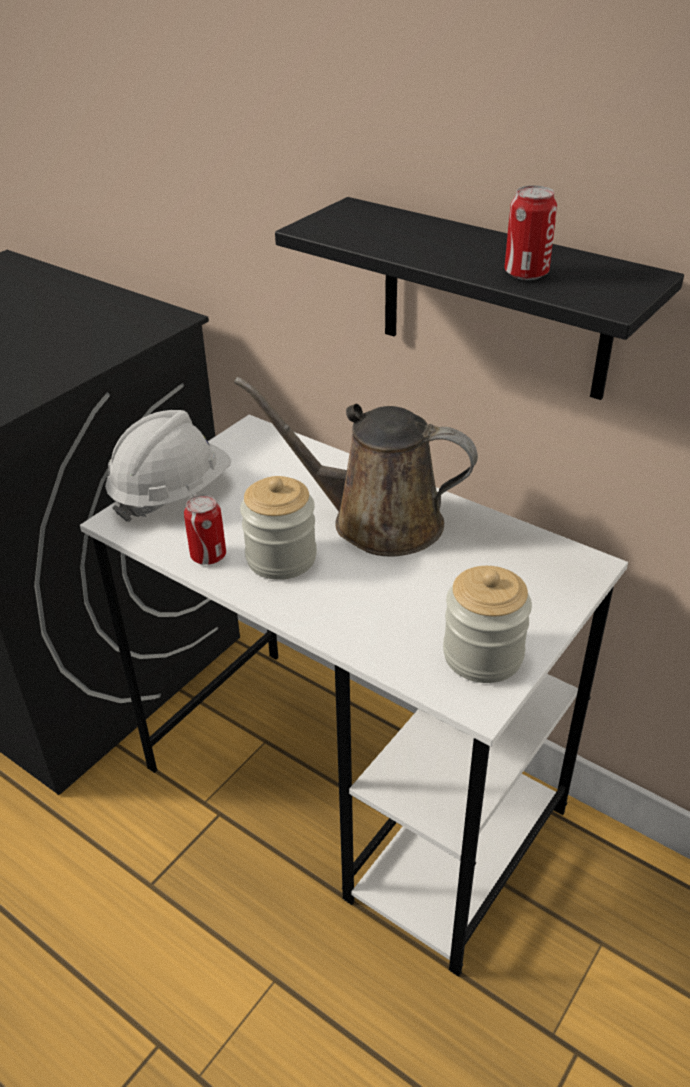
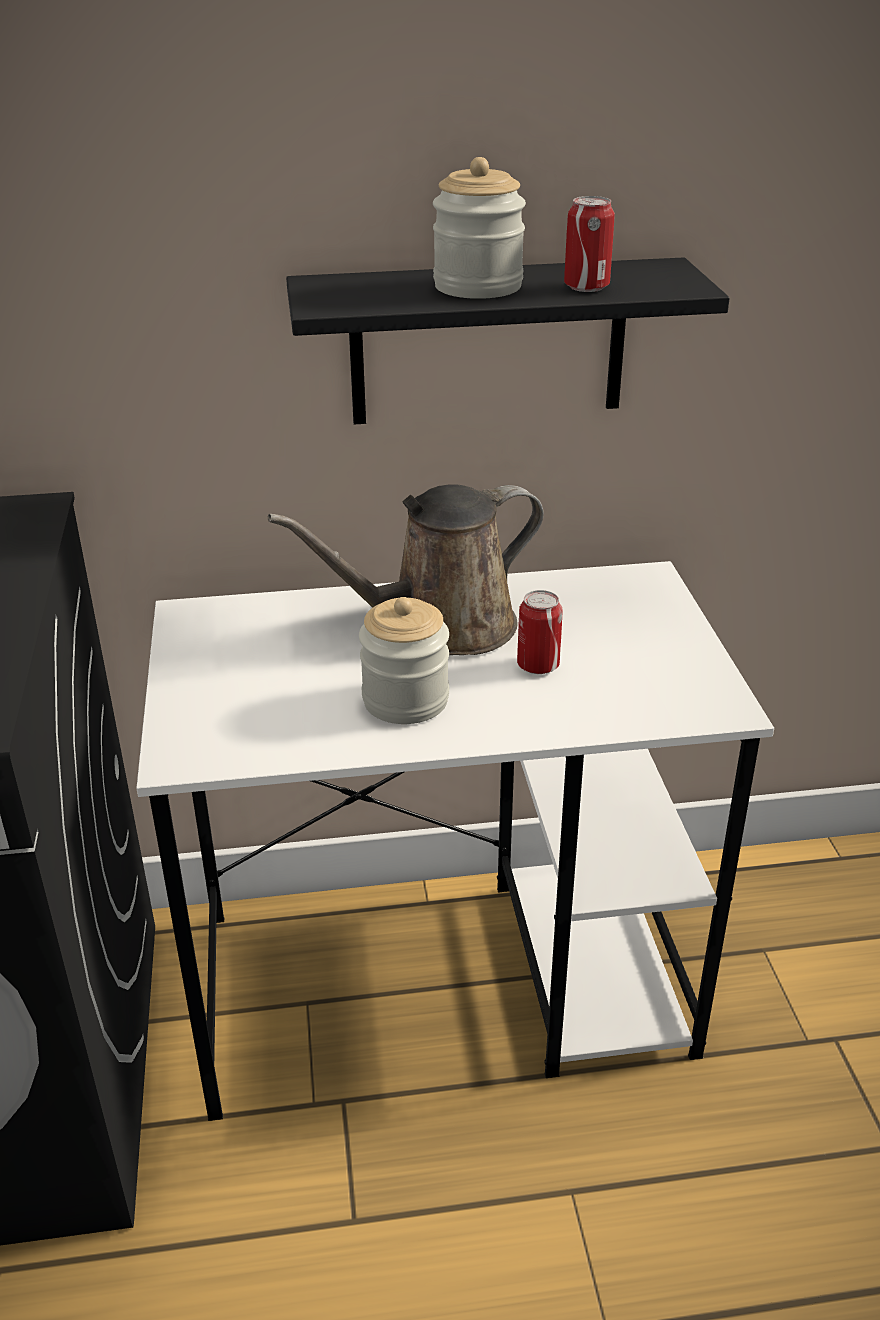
camera: 45 degrees left, 5 degrees down
(171, 493) = (196, 707): white hard hat -> none
(208, 556) = (332, 736): can -> can (538, 665)
(483, 655) = (680, 677): jar -> jar (478, 286)

